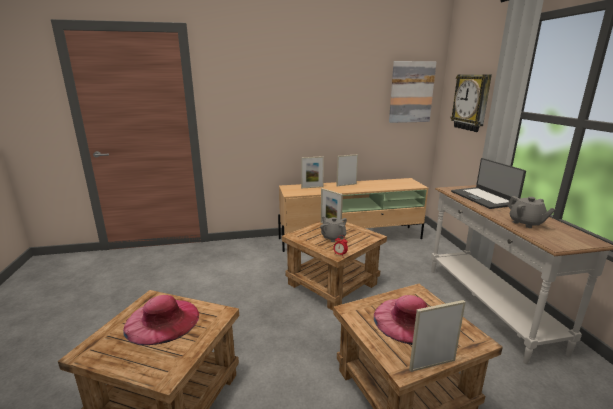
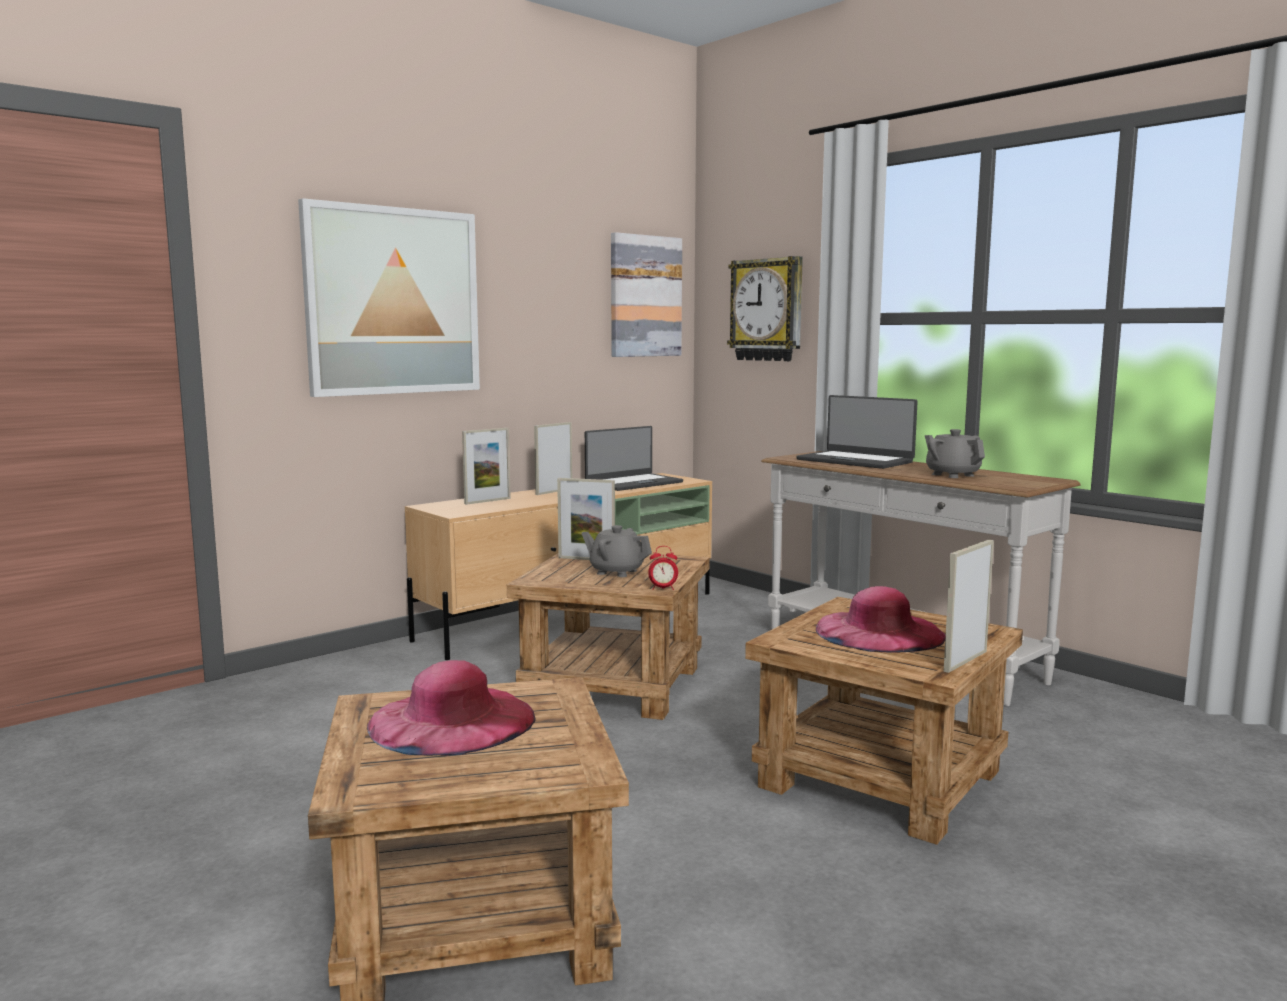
camera: 30 degrees left, 10 degrees down
(277, 99) = (393, 301): none -> picture
(388, 184) = (633, 483): none -> laptop
(526, 223) = (952, 475): grey teapot -> grey teapot turned 150 degrees counterclockwise

